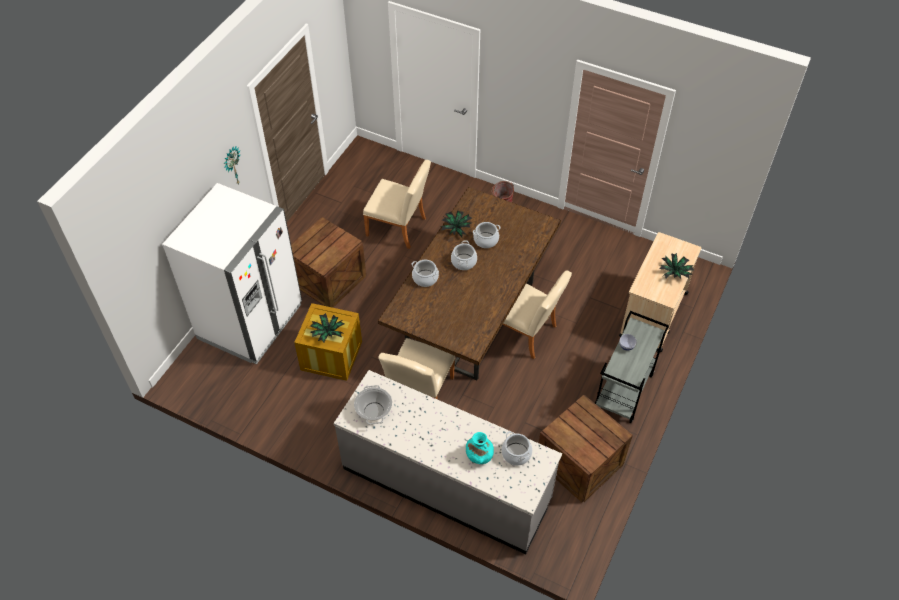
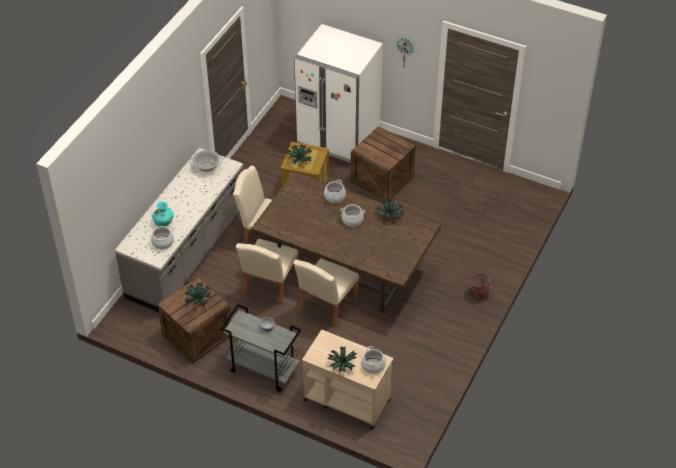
camera: 90 degrees right, 5 degrees down
(400, 228) = (442, 222): beige chair -> beige chair (269, 286)
(486, 240) = (377, 234): cooking pot -> cooking pot (373, 366)
(578, 427) = (198, 299): none -> potted plant

